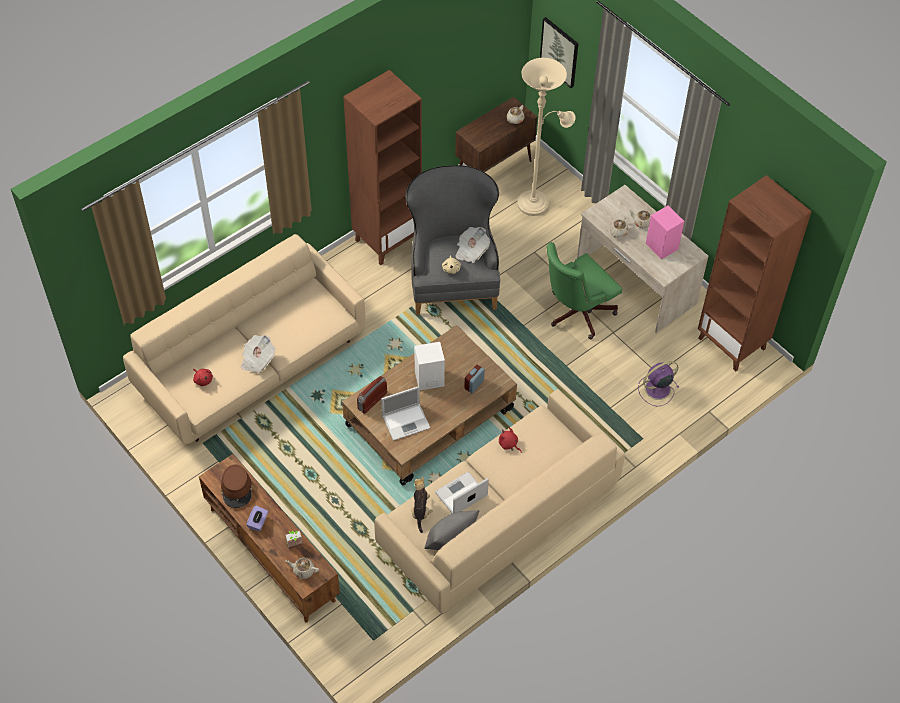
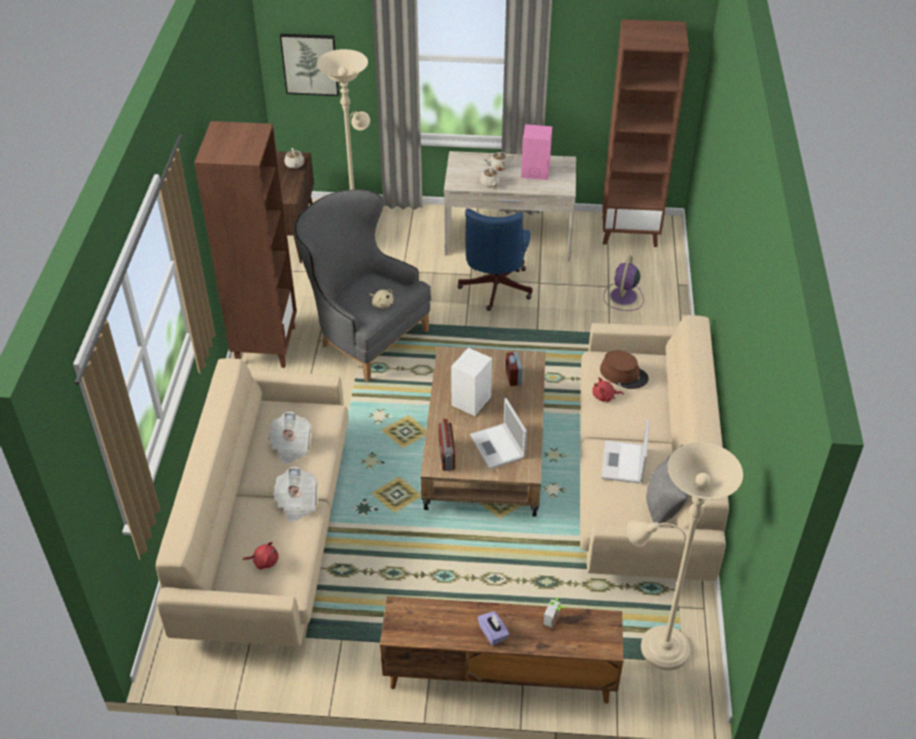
camera: 45 degrees left, 10 degrees down
(236, 489) = (433, 623): brown hat -> brown hat (624, 374)
(303, 570) = (590, 636): beige teapot -> none
(372, 620) = (658, 646): none -> beige floor lamp
(407, 421) = (498, 447): laptop -> laptop turned 135 degrees clockwise
(420, 510) = (609, 503): plush toy -> none
(471, 251) = (381, 280): newspaper -> newspaper (291, 446)
(576, 313) = (494, 289): green office chair -> blue office chair

